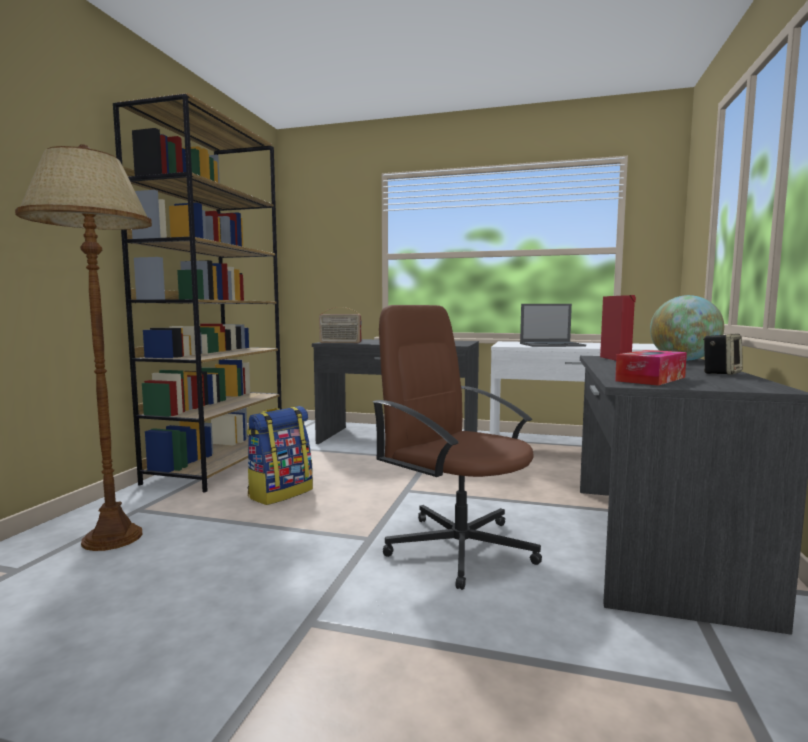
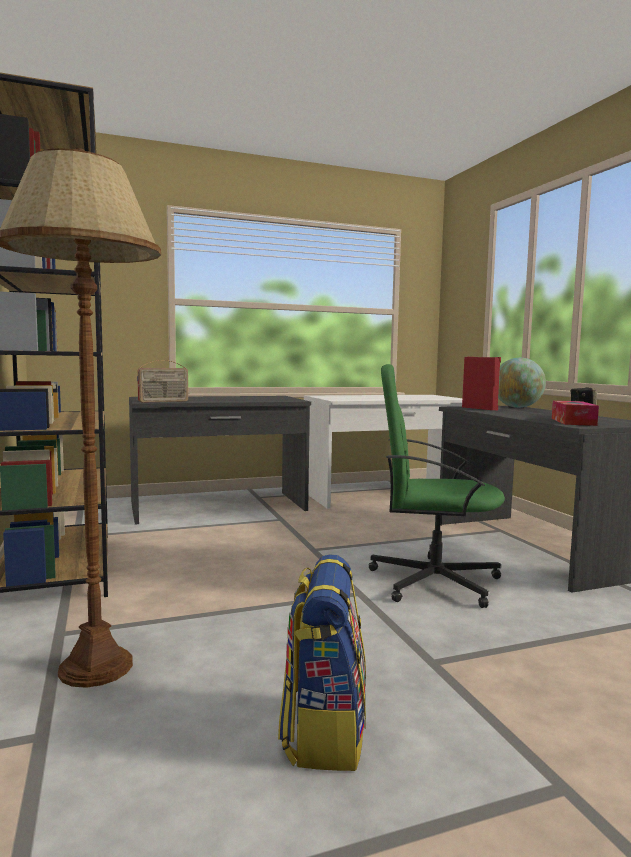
camera: 35 degrees left, 0 degrees up
(280, 493) = (199, 578): backpack -> backpack (323, 731)
(458, 547) = (432, 581): brown office chair -> green office chair
(552, 345) = (369, 398): laptop -> none

